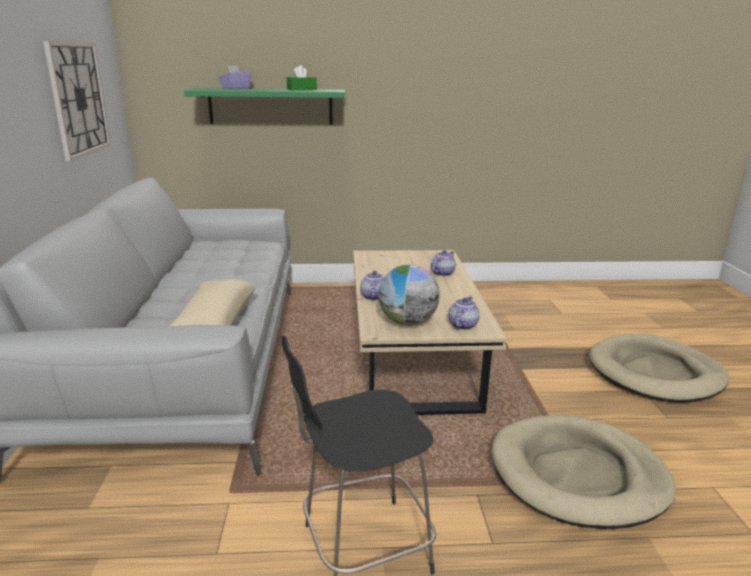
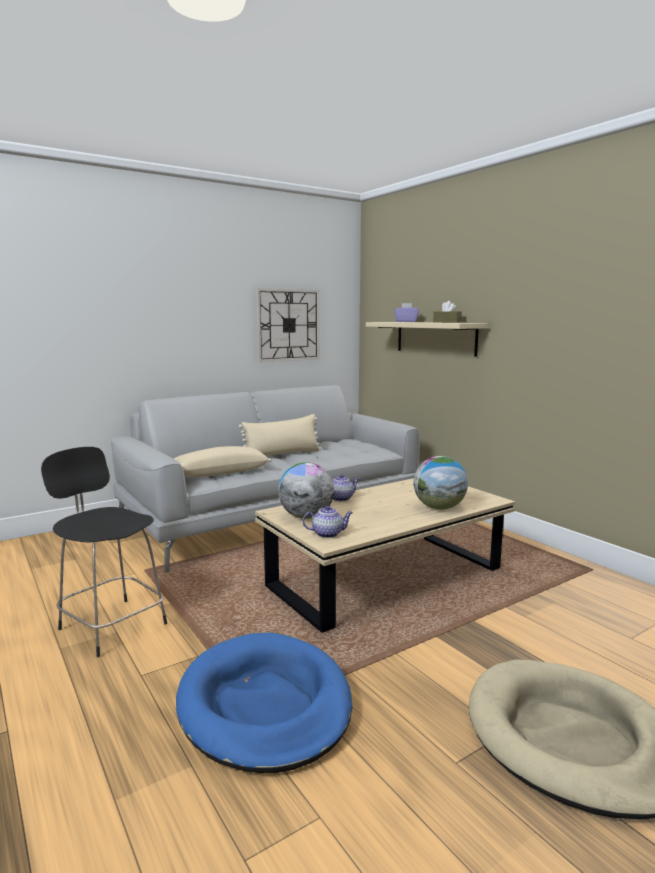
camera: 60 degrees right, 10 degrees down
(192, 280) = (282, 454): none -> beige pillow
(271, 106) = (435, 338): green shelf -> beige shelf
(302, 89) = (447, 322): green tissue box -> brown tissue box
(442, 273) = (439, 508): teapot -> globe
(578, 475) = (265, 705): beige dog bed -> blue dog bed

